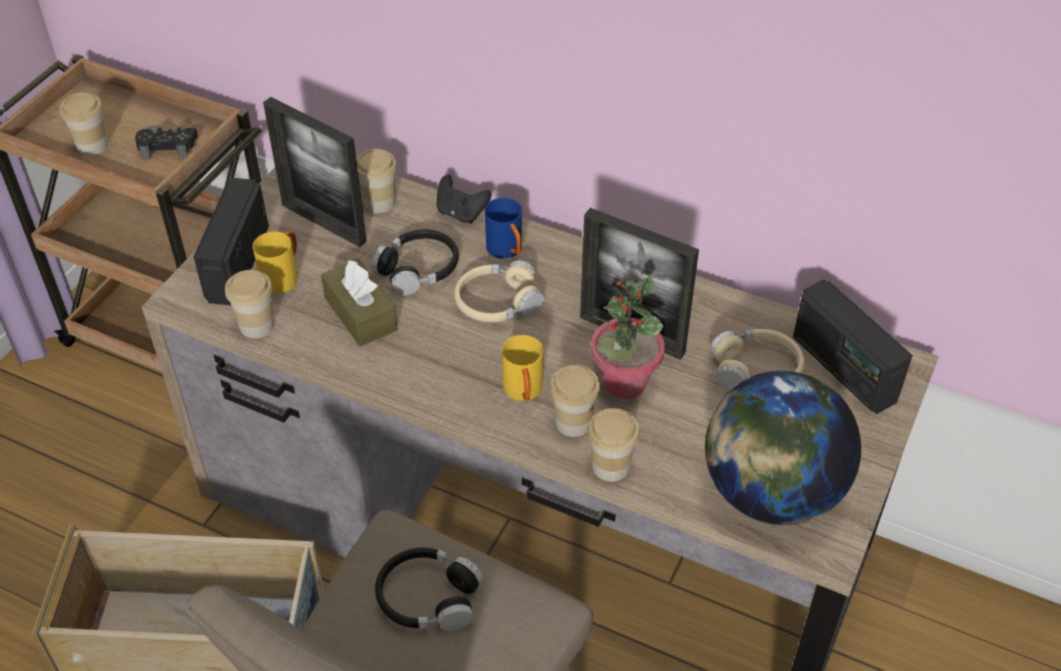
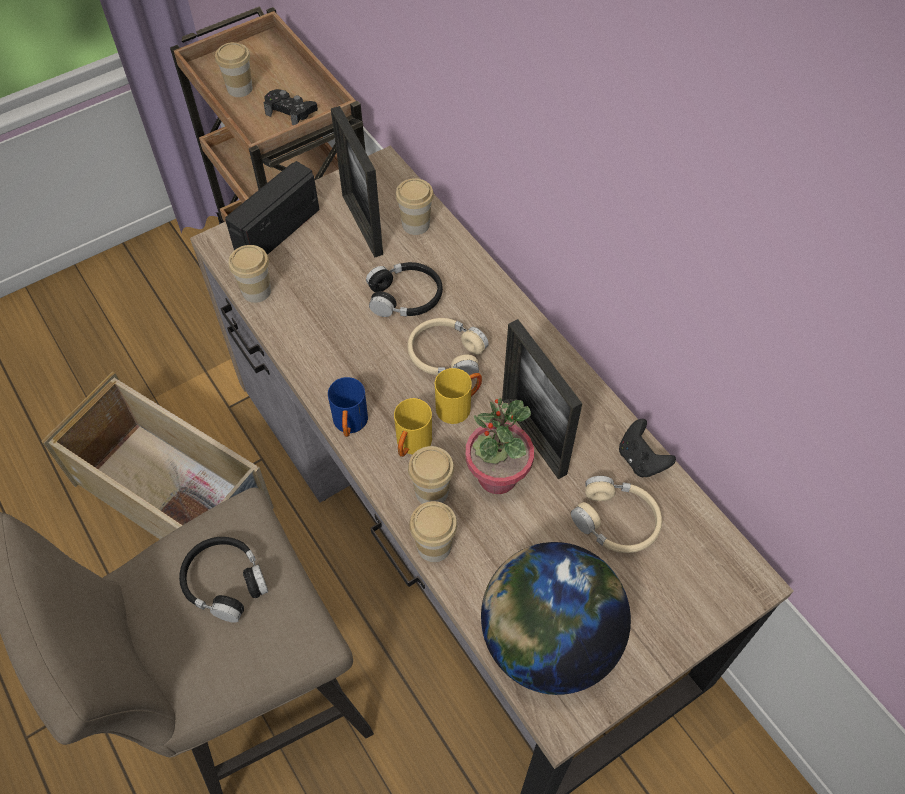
camera: 30 degrees right, 10 degrees up
(283, 276) = (303, 257): yellow mug -> yellow mug (459, 406)
(360, 314) = (336, 316): brown tissue box -> none
(461, 213) = (472, 262): black game controller -> black game controller (641, 460)
(507, 251) = (485, 313): blue mug -> blue mug (350, 425)
(843, 368) = (694, 558): radio -> none

